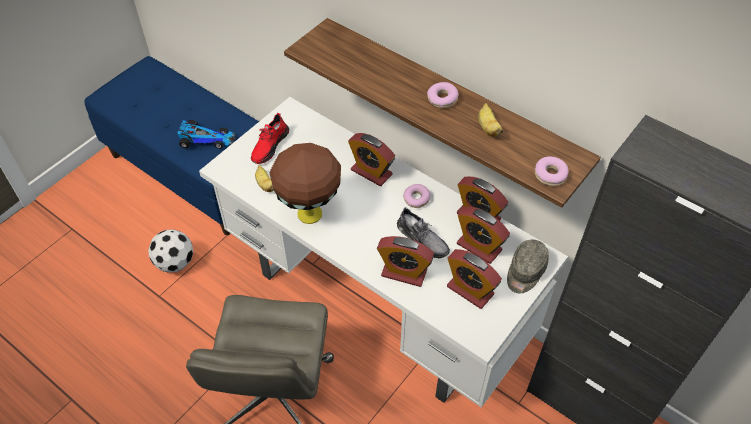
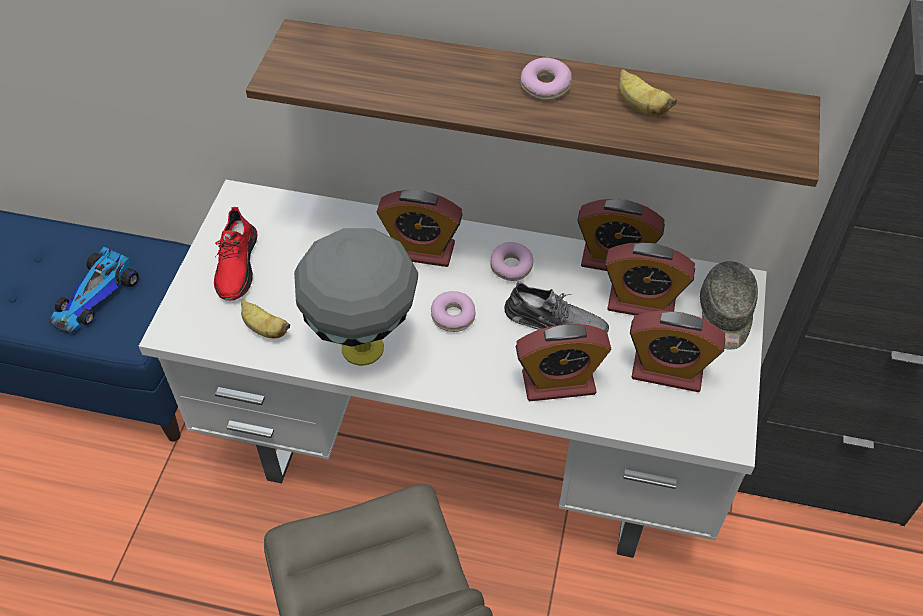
camera: 25 degrees left, 0 degrees up
(175, 262) = (111, 517): football -> none
(206, 139) = (95, 296): toy car -> toy car turned 135 degrees clockwise
(310, 215) = (364, 349): brown table lamp -> grey table lamp
(550, 175) = (773, 144): donut -> donut (453, 316)

